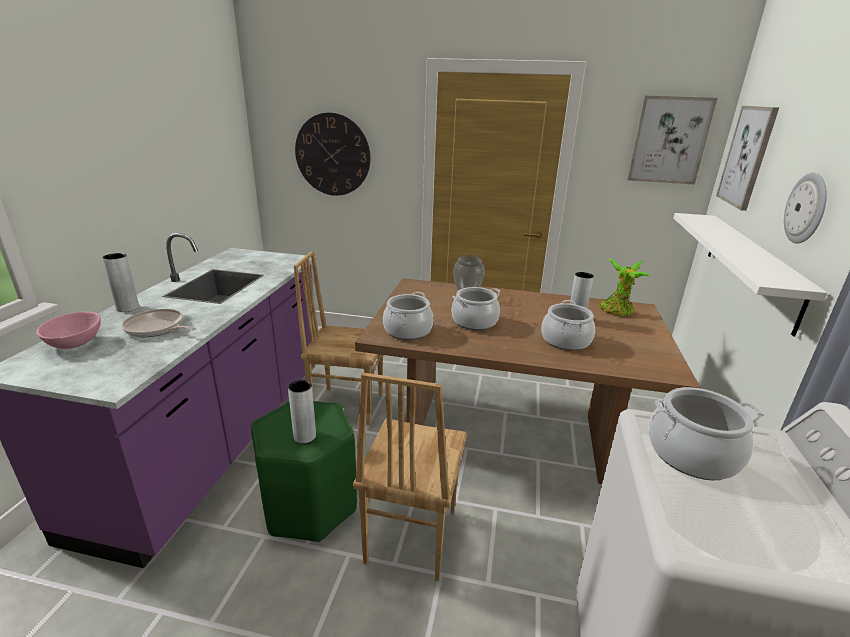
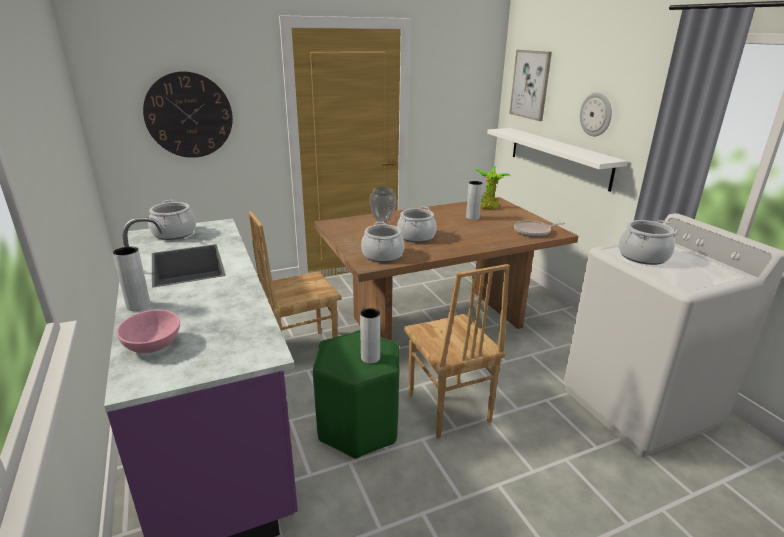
camera: 35 degrees left, 0 degrees up
(157, 328) = (209, 309): frying pan -> frying pan (534, 231)
(566, 341) = (485, 232): cooking pot -> cooking pot (174, 233)
(669, 140) = (471, 76): picture -> none

